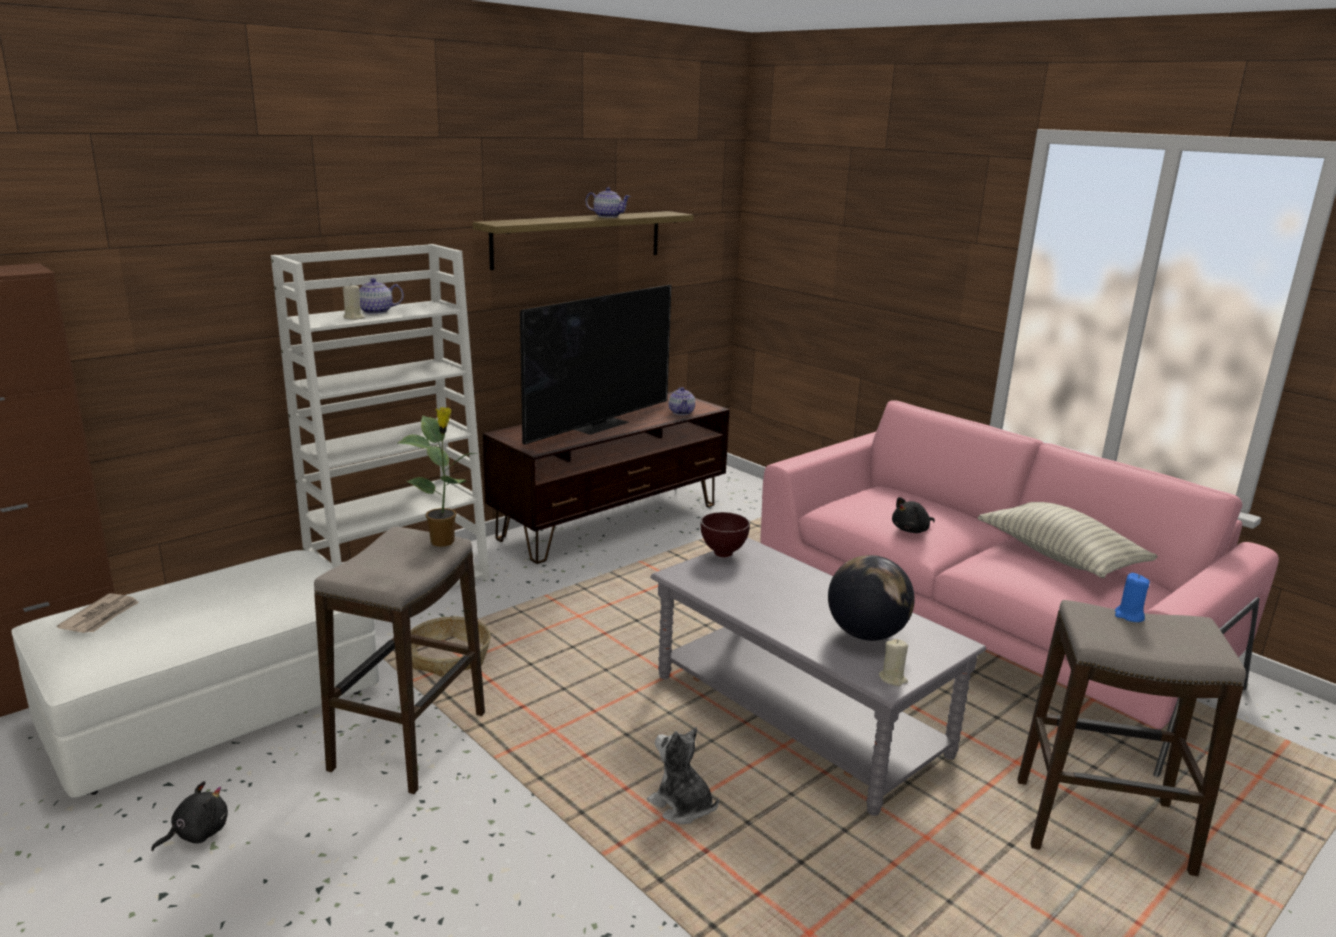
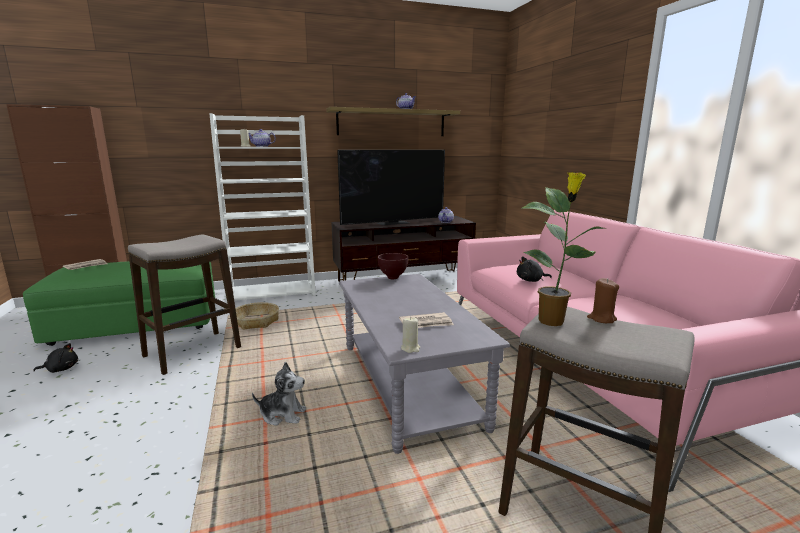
camera: 25 degrees right, 5 degrees down
(213, 708) = (137, 323): white ottoman -> green ottoman
(444, 542) = (209, 239): potted plant -> potted plant (553, 322)
(681, 806) = (282, 415): plush toy -> plush toy turned 120 degrees clockwise
(866, 634) = (426, 323): globe -> newspaper
(1060, 557) = (633, 305): pillow -> none
(1129, 616) = (601, 319): blue candle -> brown candle

